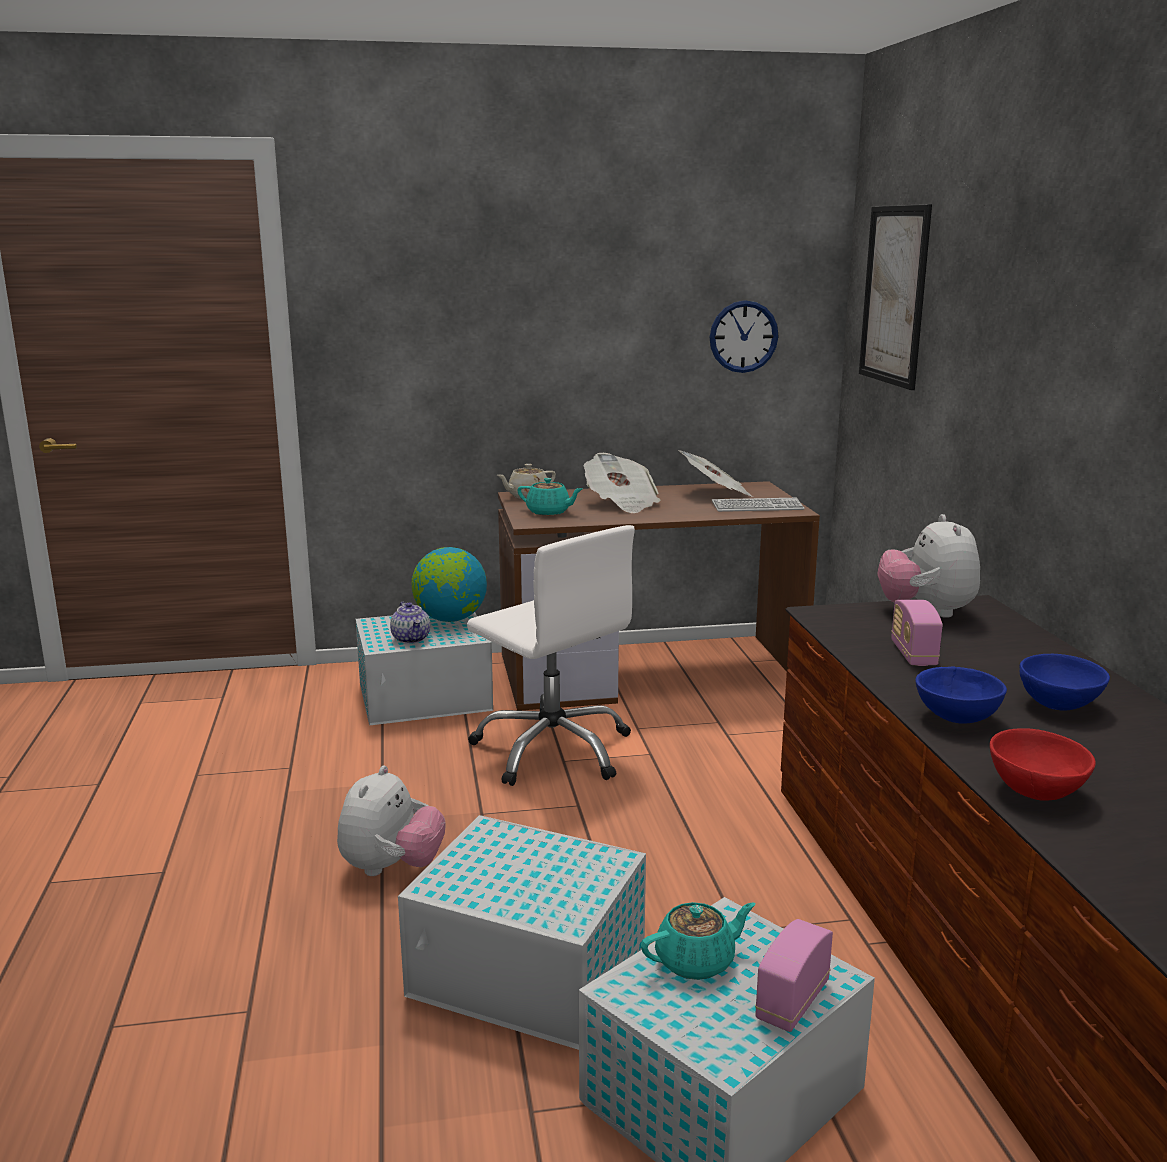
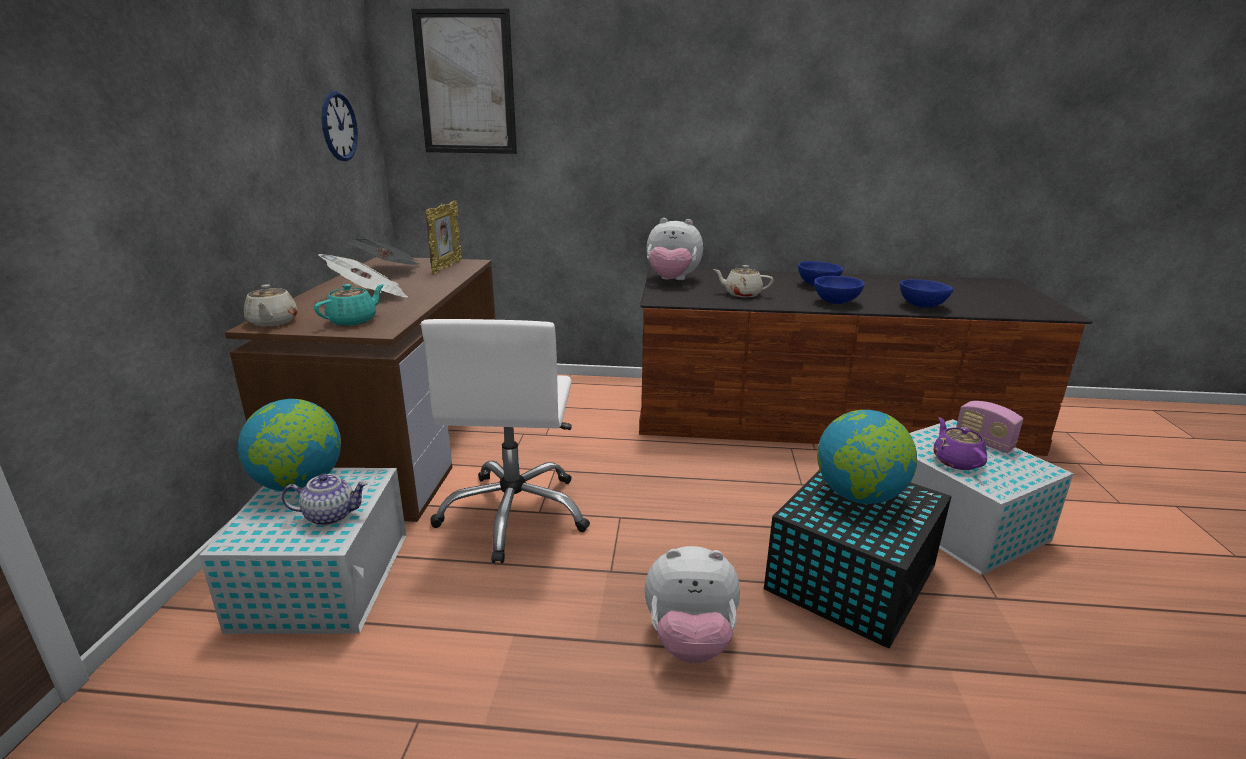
camera: 75 degrees left, 5 degrees up
(391, 868) = (690, 640): plush toy -> plush toy turned 150 degrees clockwise
(530, 974) = (852, 577): white storage box -> black storage box
(545, 869) = (858, 496): none -> globe
(553, 749) = (515, 513): white office chair -> white office chair turned 120 degrees clockwise
(696, 961) = (956, 461): turquoise teapot -> purple teapot
(757, 507) = (446, 267): keyboard -> picture frame
(913, 654) = (742, 294): radio -> beige teapot
(1037, 791) = (921, 306): red bowl -> blue bowl

